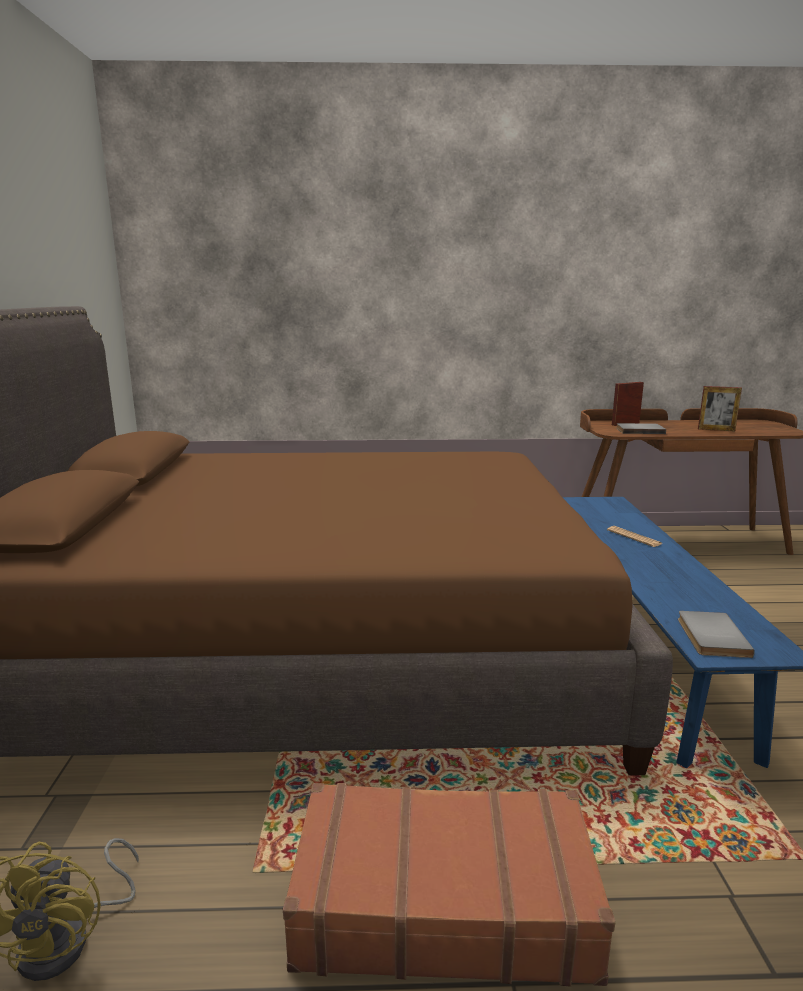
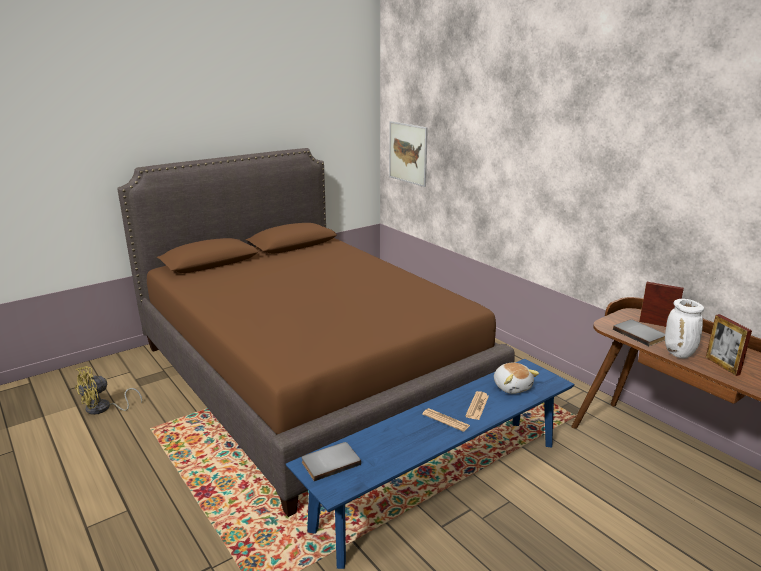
camera: 55 degrees right, 5 degrees up
(196, 318) = (408, 153): none -> picture
(442, 901) = (159, 479): brown suitcase -> none
(608, 515) = (512, 387): none -> plush toy
(652, 556) = (445, 420): none -> newspaper
(687, 432) = (679, 354): none -> white vase

